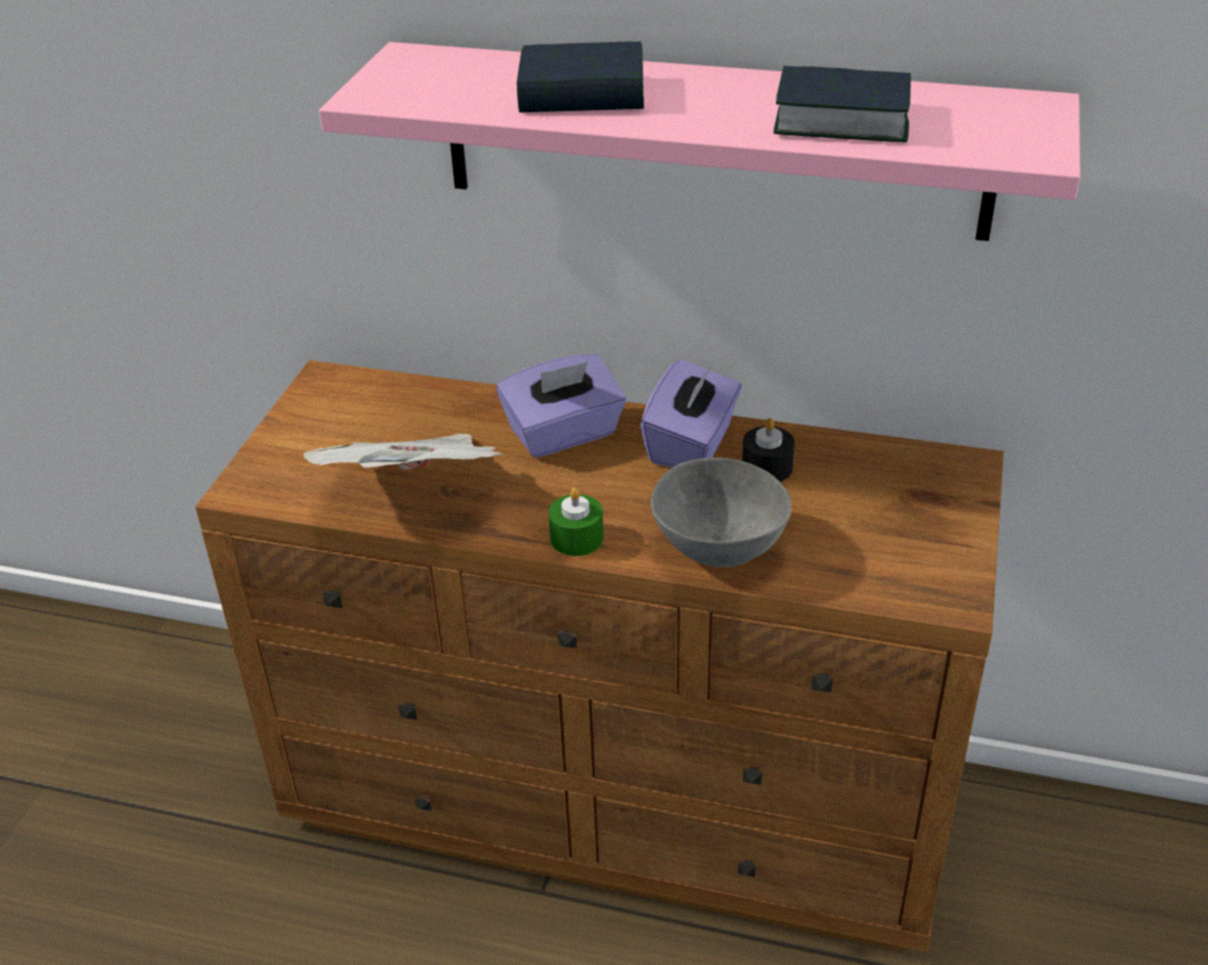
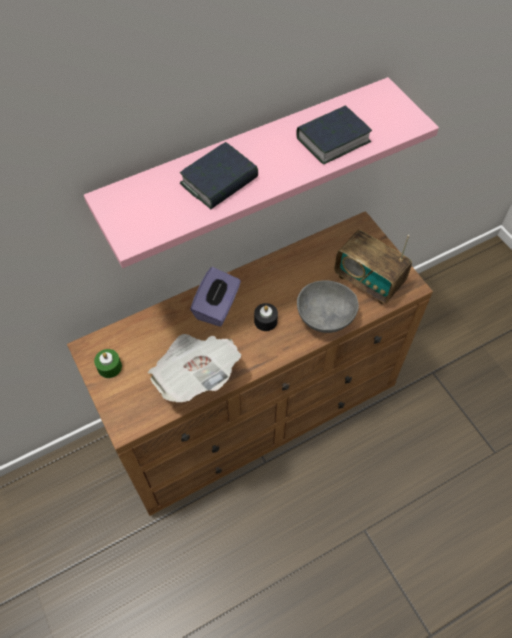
camera: 45 degrees left, 20 degrees up
(576, 538) = (275, 350): green candle -> green candle (109, 367)
(692, 444) = (267, 279): purple tissue box -> none
(767, 467) = (303, 271): black candle -> black candle (265, 321)
(873, 544) = (368, 281): none -> radio

